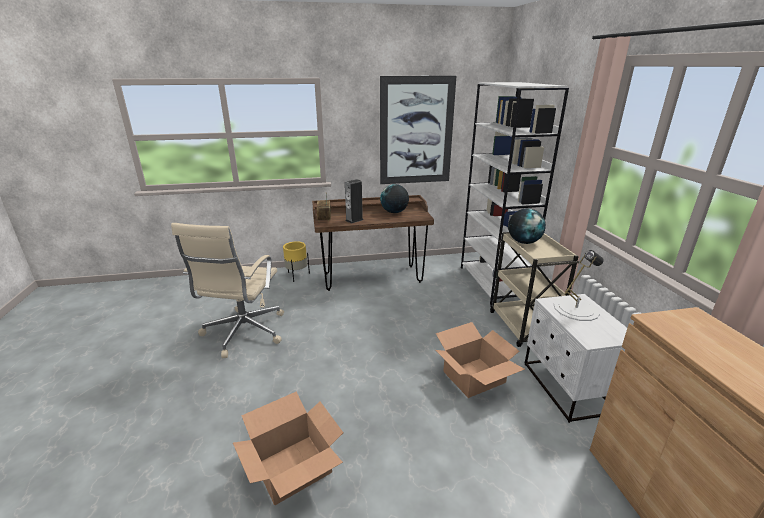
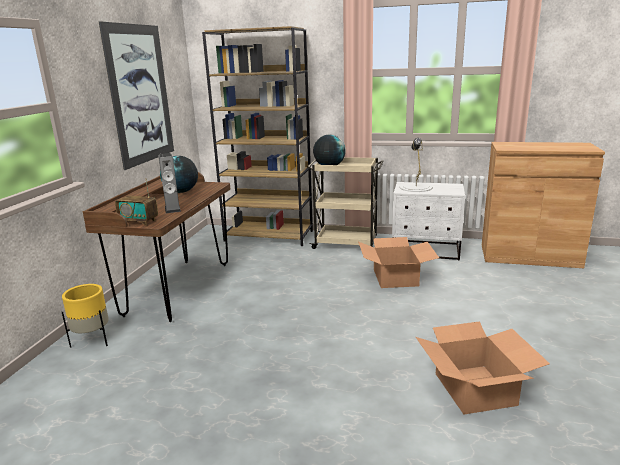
camera: 65 degrees left, 5 degrees down
(243, 333) = (201, 407): beige office chair -> none
(493, 283) = (269, 236): white bookcase -> brown bookcase

